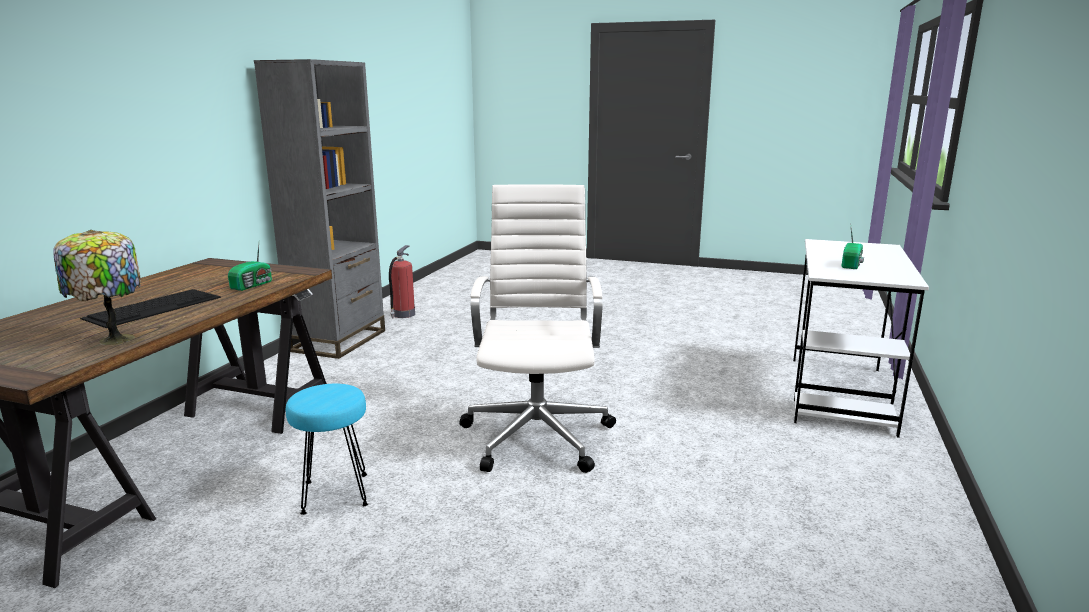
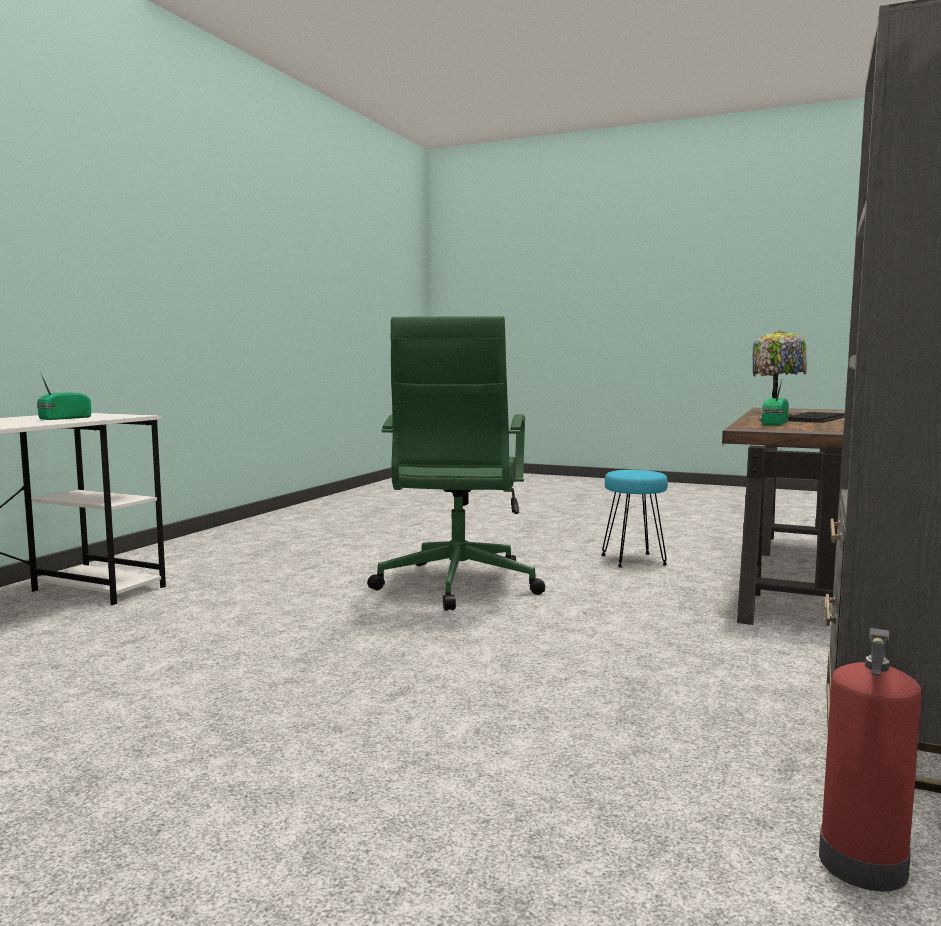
camera: 175 degrees left, 10 degrees down
(538, 434) = (457, 586): white office chair -> green office chair

